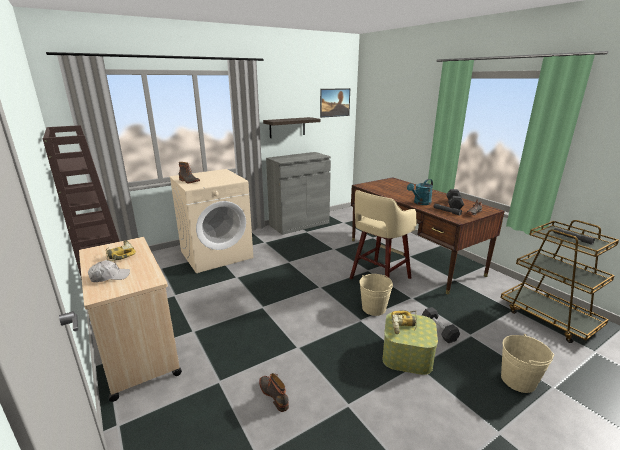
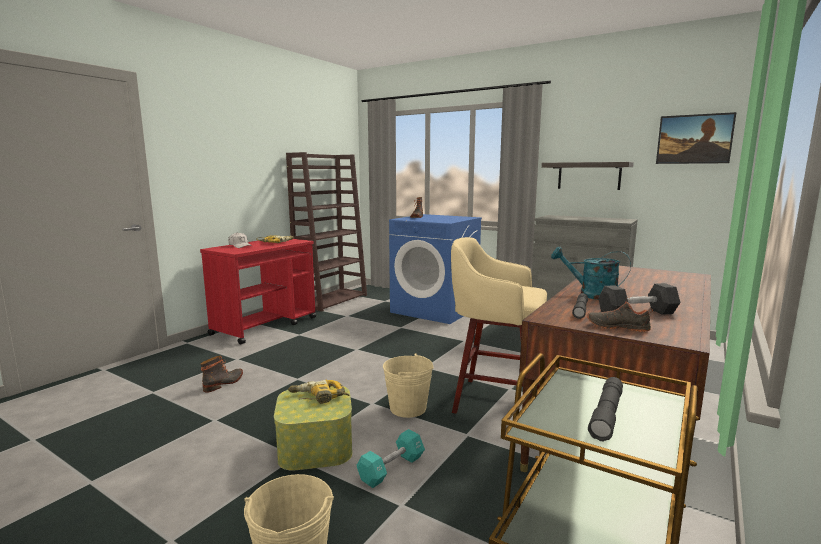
camera: 65 degrees right, 10 degrees down
(137, 350) = (265, 326): beige cart -> red cart
(217, 254) = (435, 310): beige washing machine -> blue washing machine
(438, 330) = (391, 468): black dumbbell -> turquoise dumbbell

